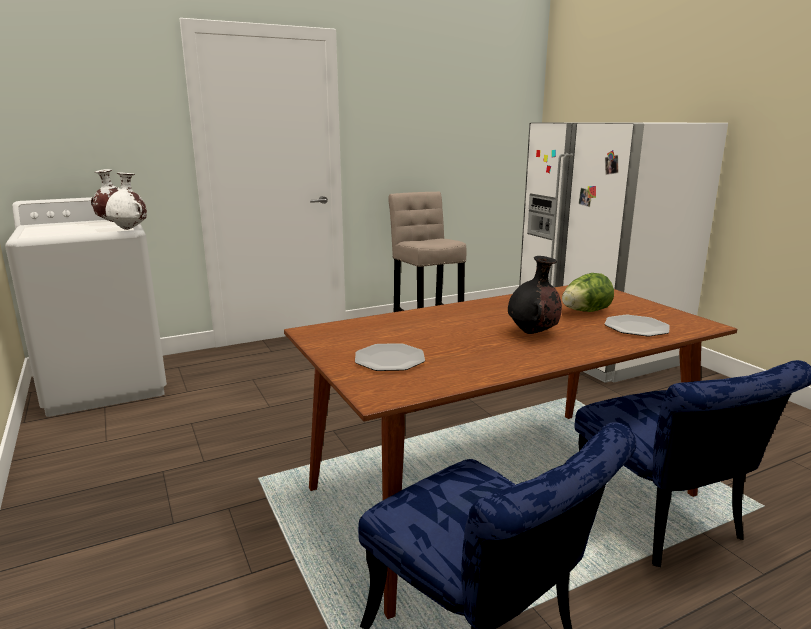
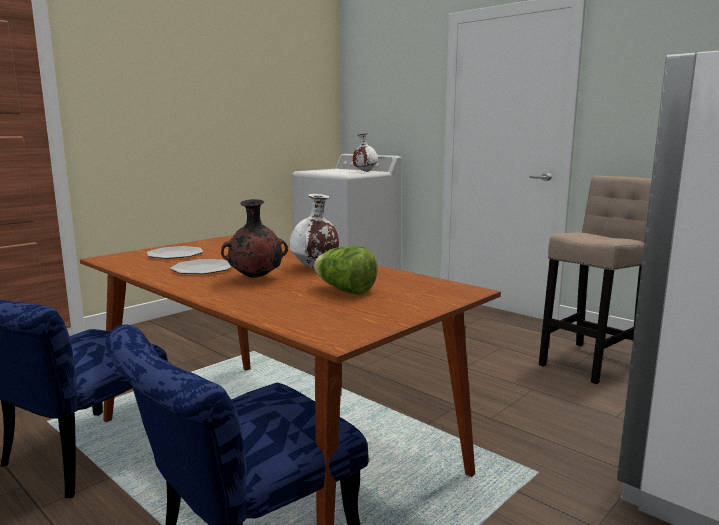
camera: 70 degrees right, 5 degrees down
(129, 229) = (346, 174): white vase -> white vase (314, 267)
(636, 327) = (298, 309): plate -> plate (202, 269)

